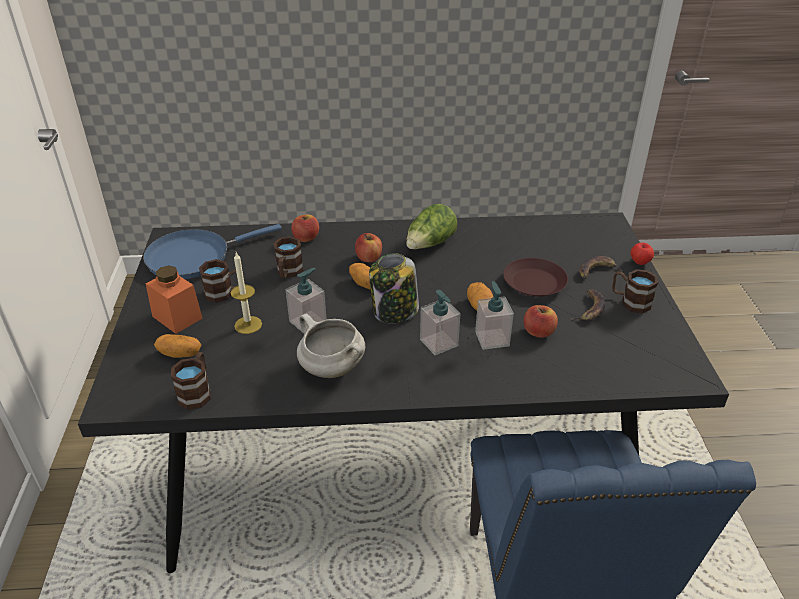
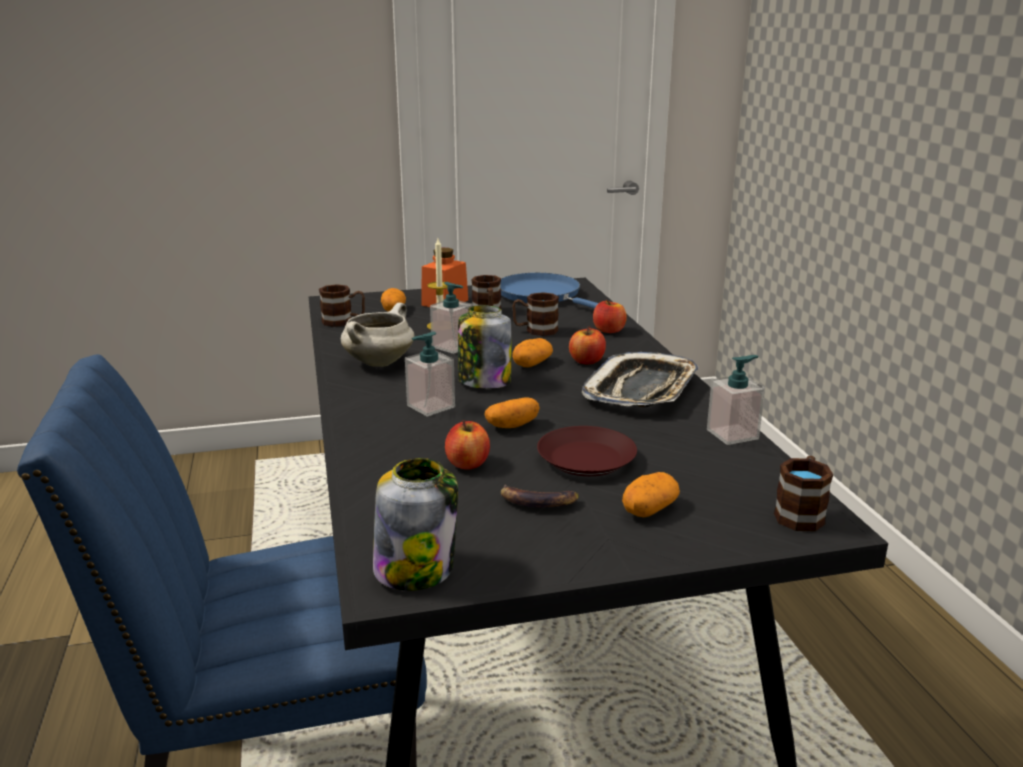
camera: 80 degrees right, 15 degrees down
(430, 244) = (641, 390): lettuce -> tray
(492, 339) = (445, 435): soap dispenser -> soap dispenser (732, 434)
(596, 271) = (649, 509): banana -> potato
(630, 302) = (571, 538): brown mug -> brown mug (800, 513)
(639, 262) = (707, 553): apple -> none
(671, 362) = (416, 568): none -> jar

